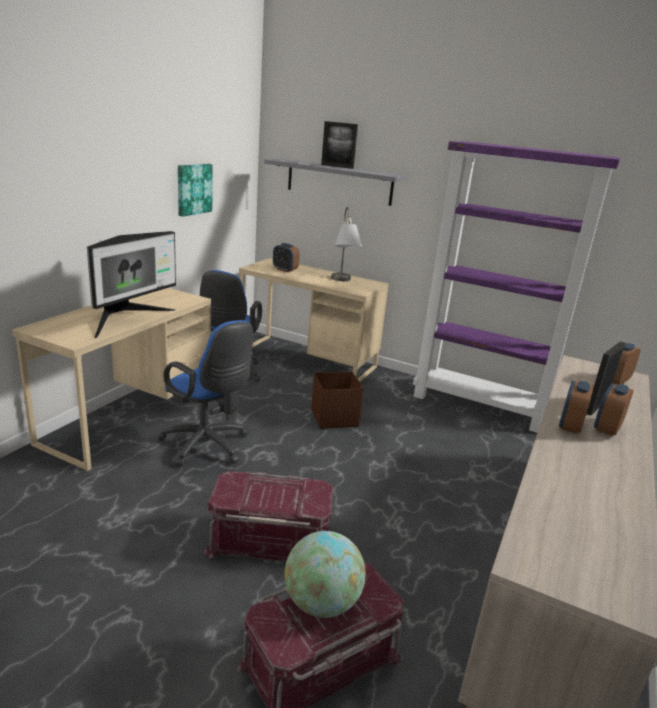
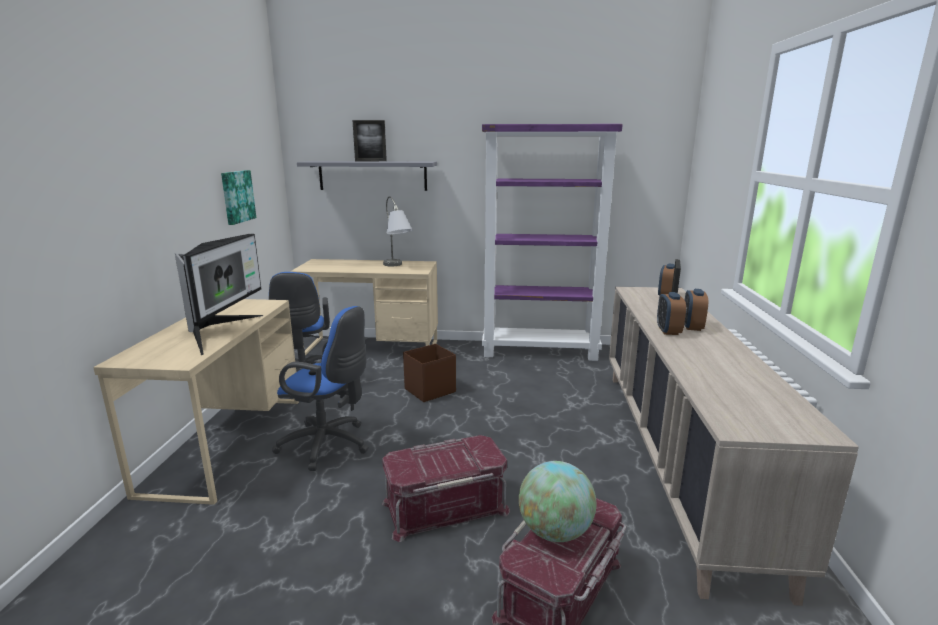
camera: 20 degrees left, 5 degrees down
(285, 270) = (336, 266): alarm clock -> none

